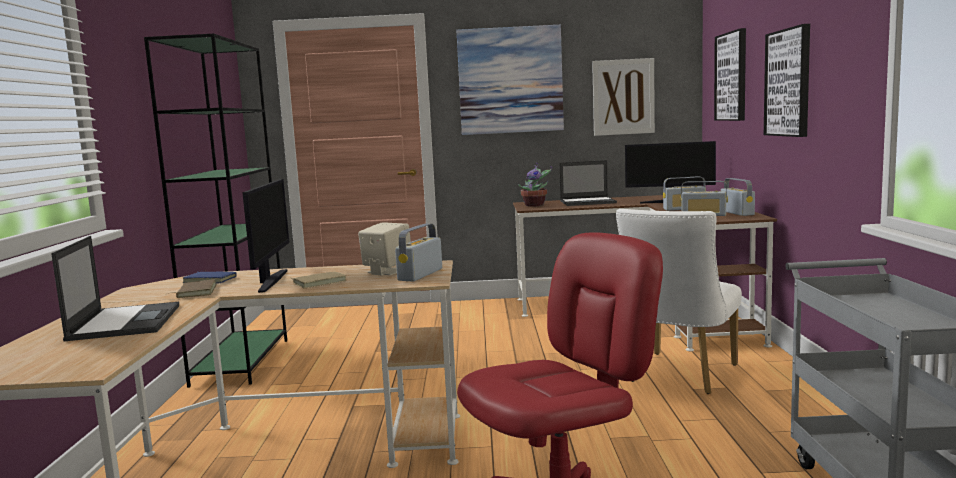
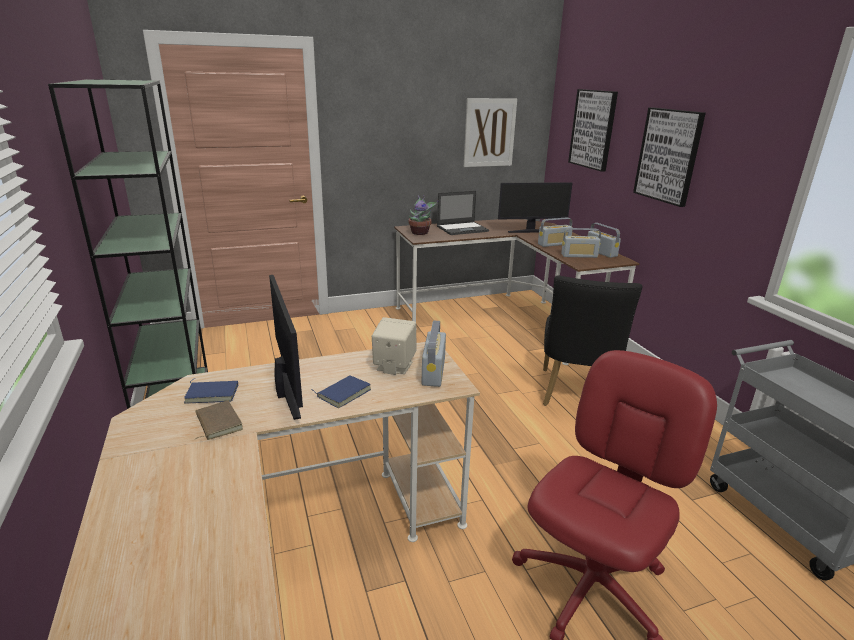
camera: 20 degrees left, 15 degrees up
(125, 322) = (188, 504): laptop -> none
(319, 282) = (343, 393): beige book -> blue book
(510, 80) = (395, 112): picture -> none
(679, 376) = (575, 395): white chair -> black chair

